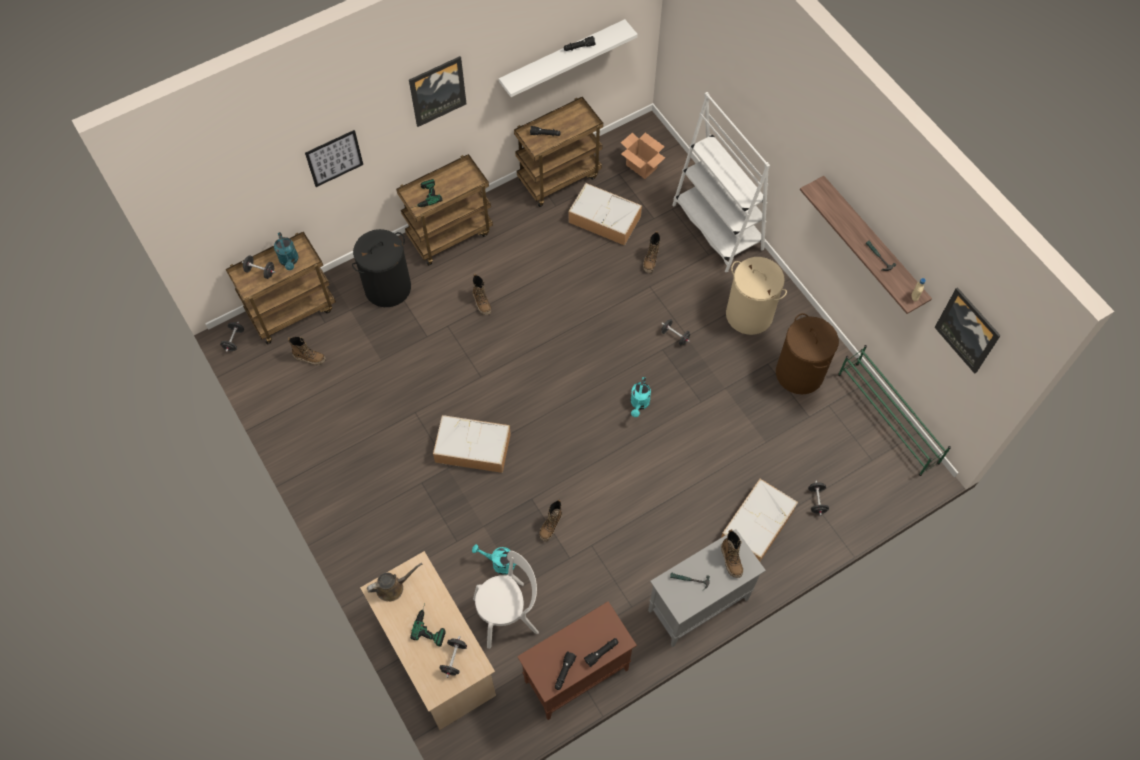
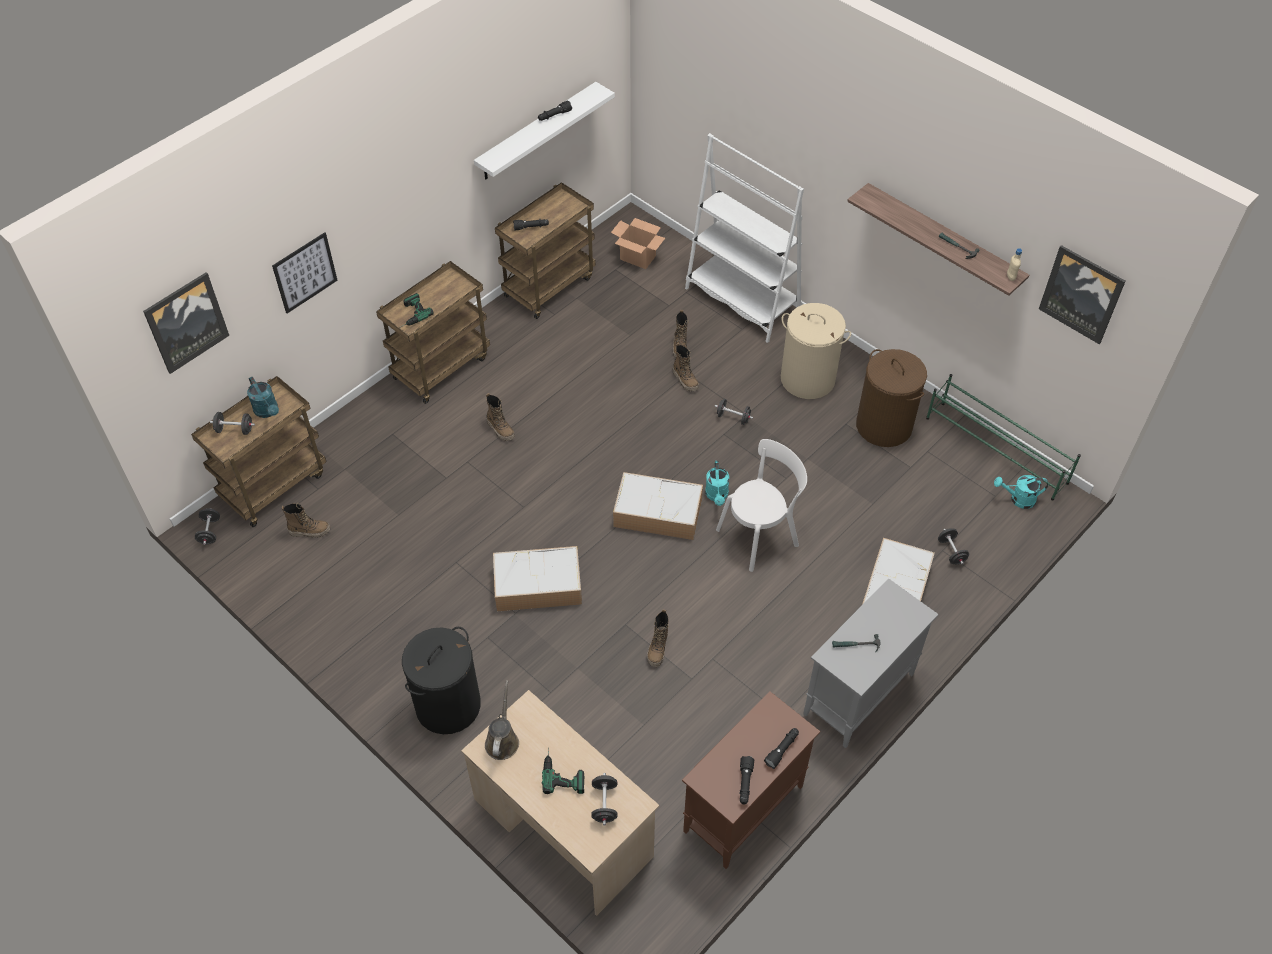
camera: 15 degrees left, 10 degrees down
(387, 287) = (383, 436): black laundry basket -> black laundry basket (448, 705)
(393, 587) = (502, 740): brown watering can -> brown watering can turned 45 degrees counterclockwise
(437, 90) = (410, 177): picture -> picture (186, 322)
(499, 563) = (609, 705): turquoise watering can -> turquoise watering can (1018, 499)
(509, 614) = (639, 759): white chair -> white chair (760, 535)
(605, 219) = (615, 317): storage box -> storage box (659, 513)
(731, 560) = (895, 612): boot -> boot (685, 380)

